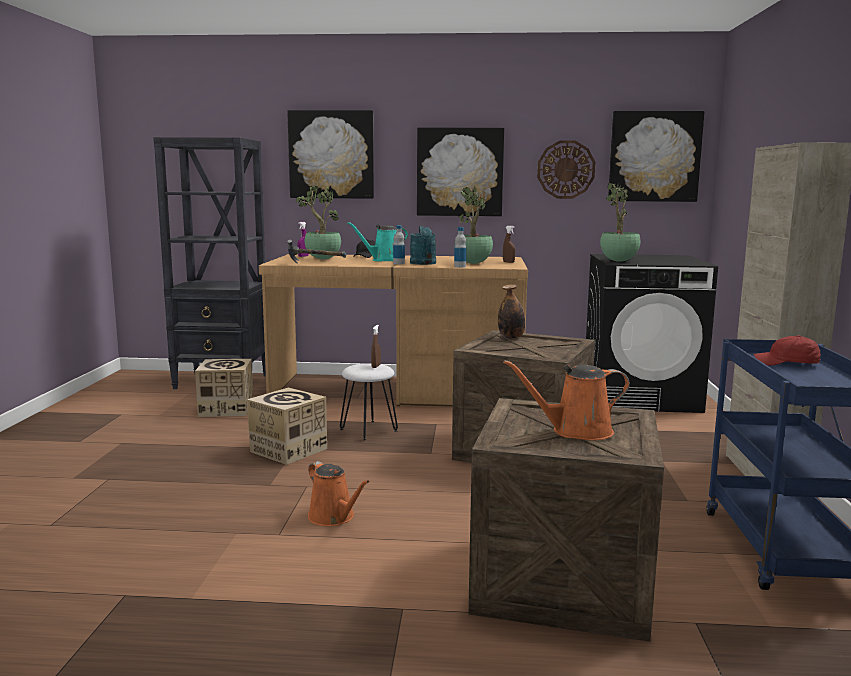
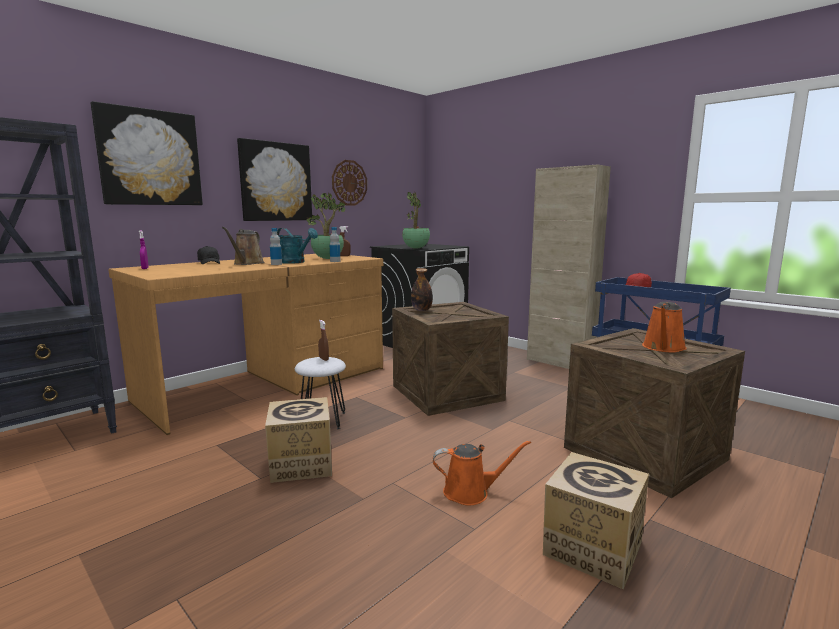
camera: 50 degrees left, 0 degrees up
(226, 409) = (133, 458): cardboard box -> cardboard box (592, 548)
(315, 265) = (211, 273): hammer -> none
(322, 259) = (183, 268): potted plant -> none
(384, 260) = (247, 263): turquoise watering can -> brown watering can
(654, 156) = (397, 176): picture -> none

